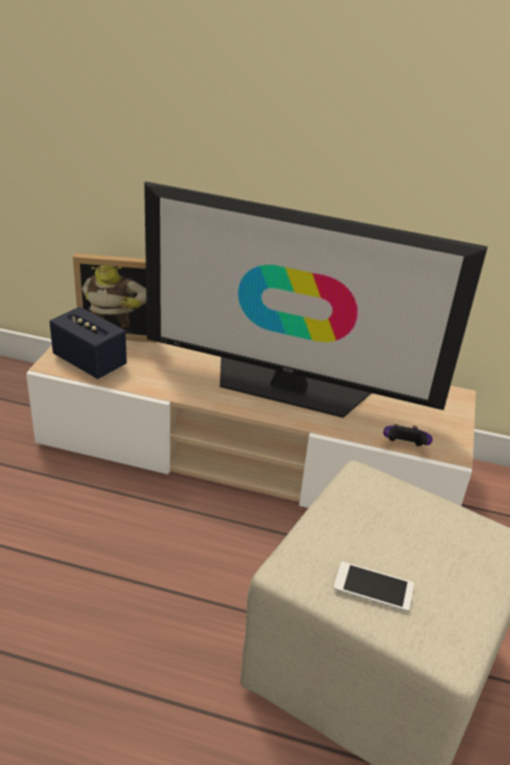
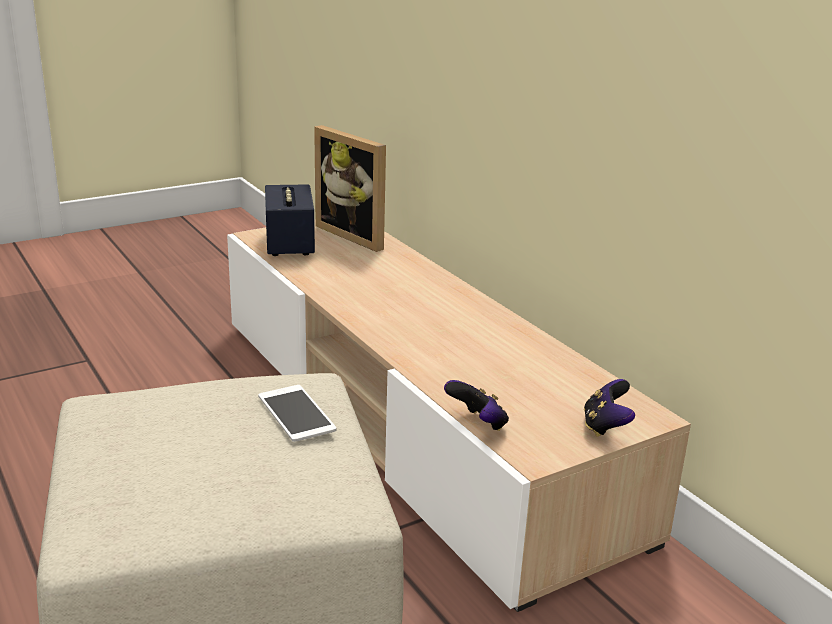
camera: 45 degrees right, 10 degrees down
(288, 387) = (442, 327): television -> none
(373, 586) = (125, 449): phone -> phone (296, 413)
(451, 414) = (605, 427): none -> game controller

